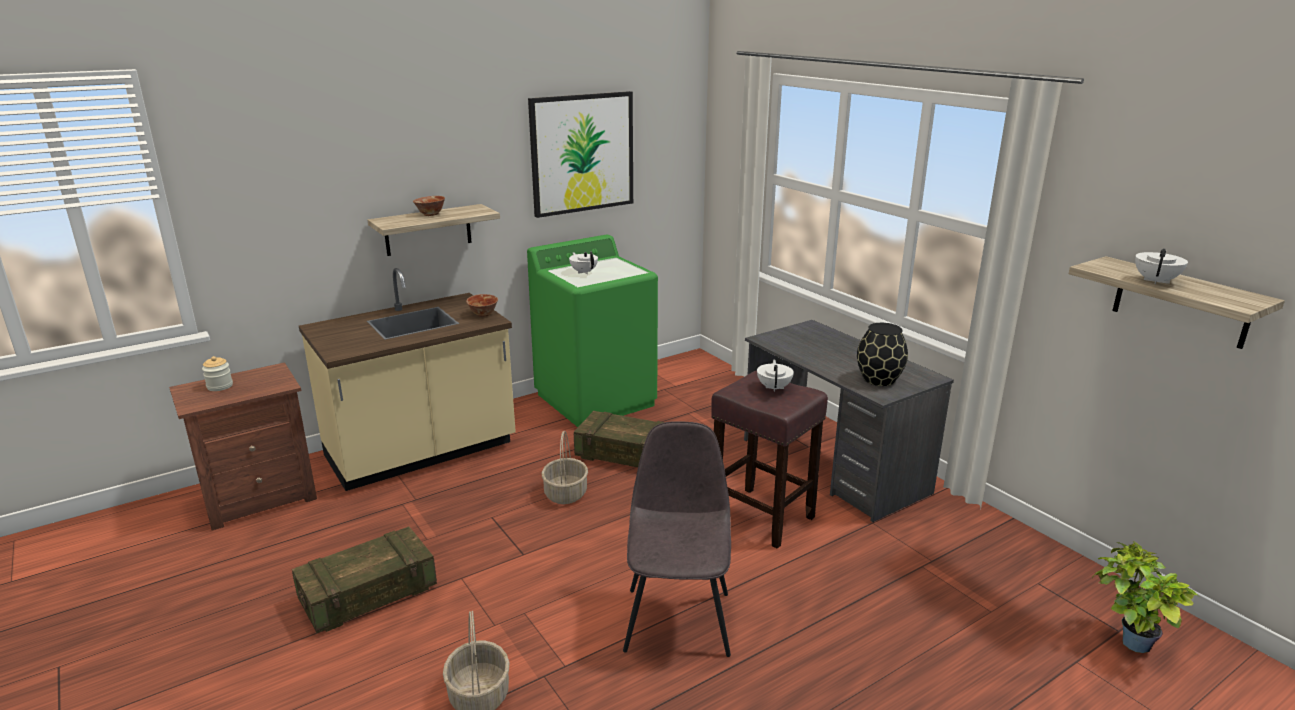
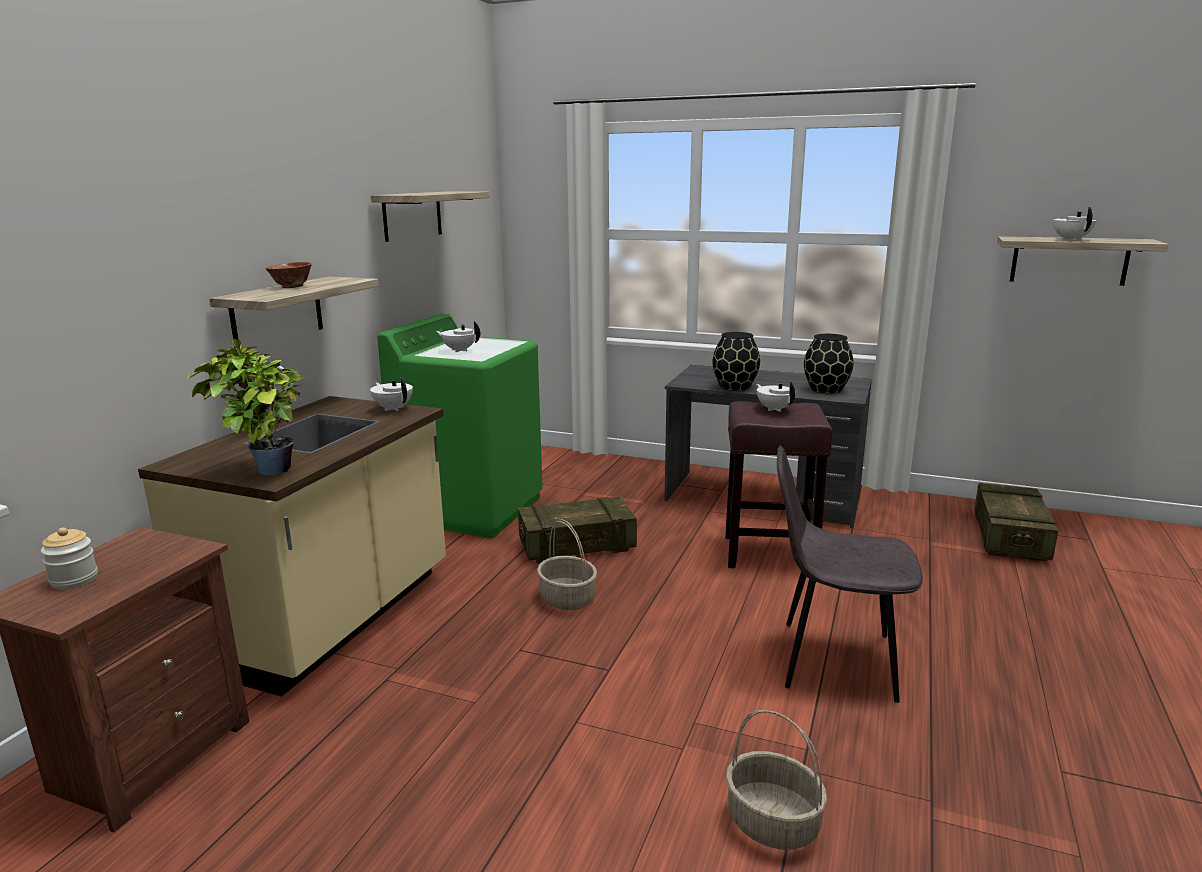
camera: 35 degrees left, 5 degrees down
(369, 595) = (490, 793): crate -> crate (1010, 538)
(483, 314) = (393, 408): bowl -> white teapot
(582, 153) = (412, 215): picture -> shelf
(678, 619) = (833, 660): grey chair -> grey chair turned 45 degrees counterclockwise
(801, 354) = (734, 387): none -> black vase
(1126, 642) = (1104, 544): potted plant -> potted plant (264, 472)

